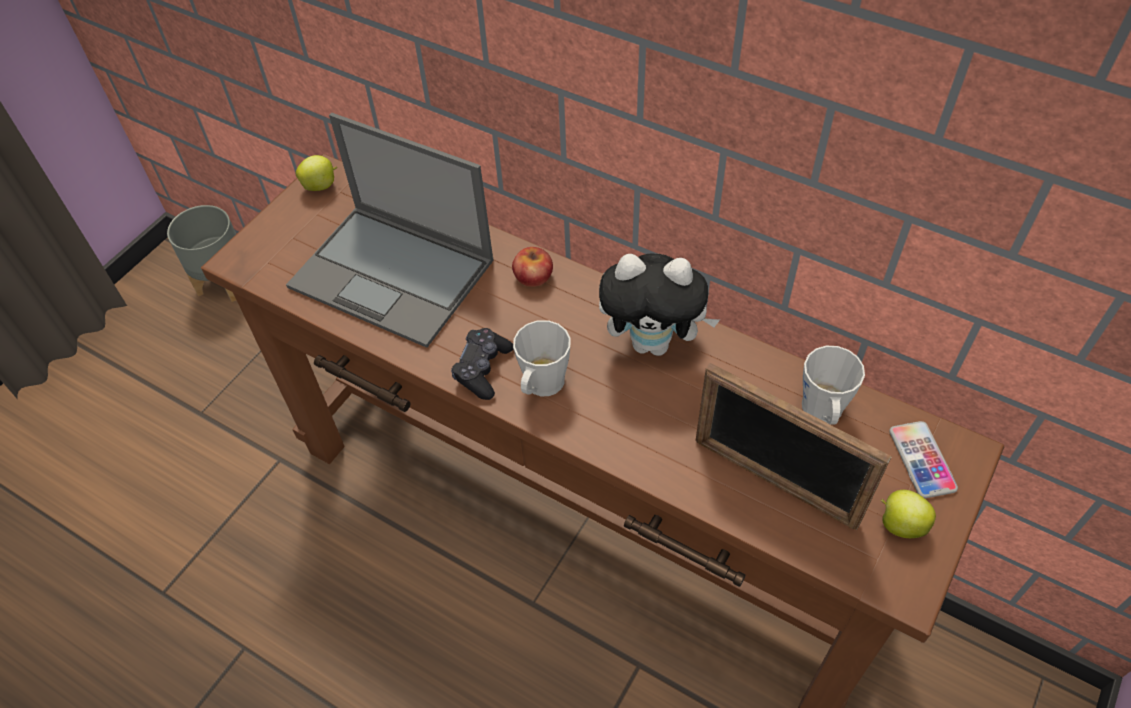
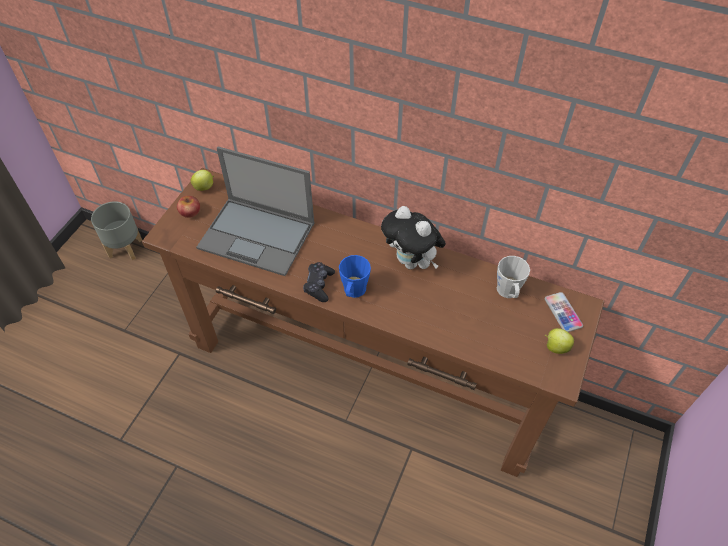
camera: 10 degrees left, 0 degrees up
(533, 276) = (338, 230): apple -> apple (190, 212)
(541, 386) = (353, 292): grey mug -> blue mug
(654, 342) = (412, 262): plush toy -> plush toy turned 45 degrees clockwise
(774, 482) = (487, 331): picture frame -> none

